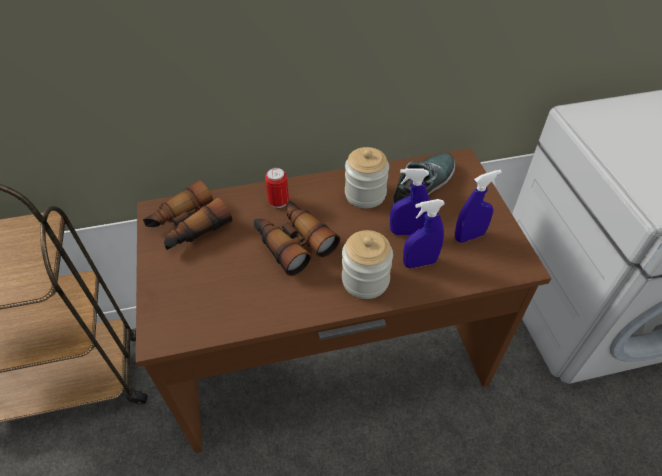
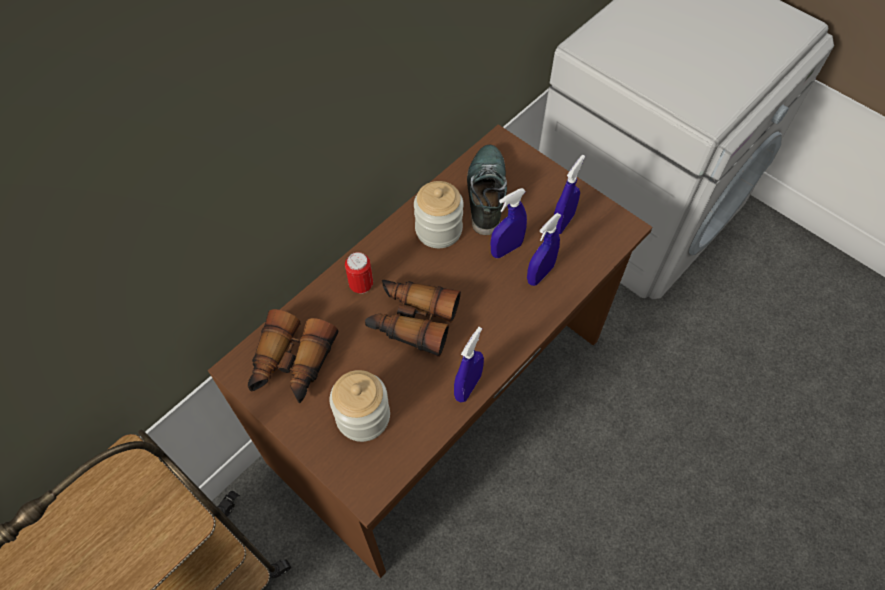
camera: 35 degrees left, 10 degrees up
(293, 310) = (468, 387): none -> blue spray bottle
(365, 280) = (507, 319): jar -> jar (363, 416)

